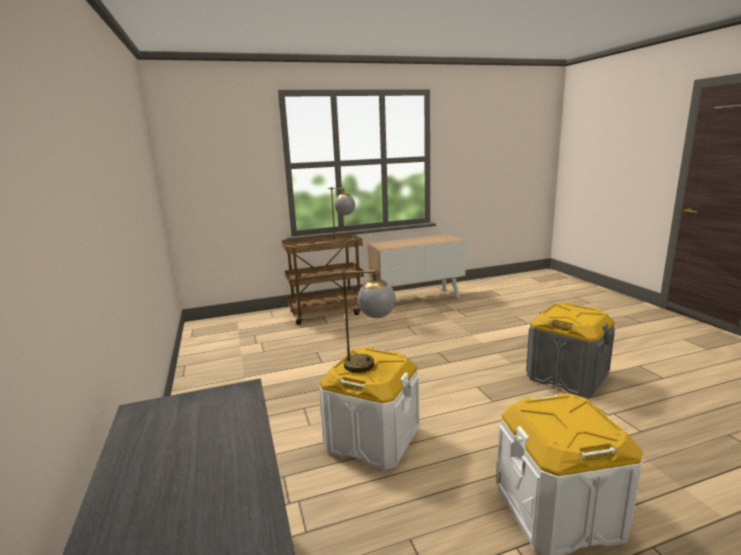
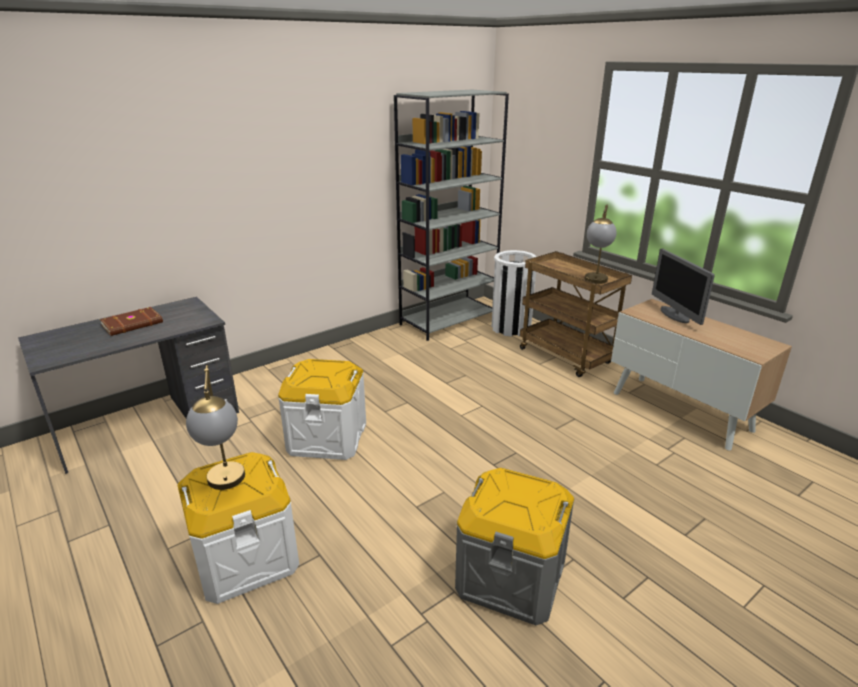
camera: 70 degrees right, 10 degrees up
(170, 468) = (133, 324): none -> brown book
(208, 344) = (448, 320): none -> grey bookcase
(259, 322) = (511, 328): none -> white trash can
(370, 364) = (319, 373): table lamp -> table lamp (227, 486)
(396, 242) = (674, 315): none -> monitor

